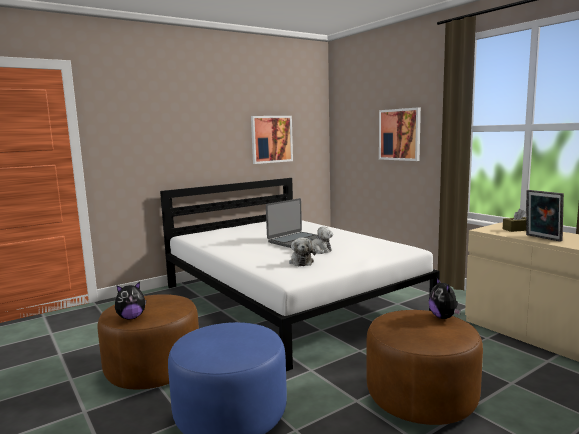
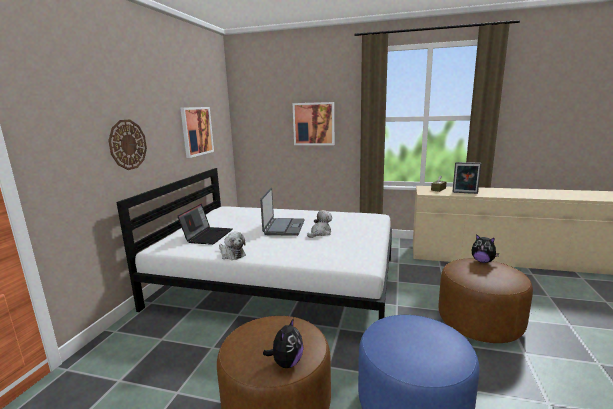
camera: 40 degrees left, 5 degrees up
(182, 146) = (128, 144): none -> wall clock
(231, 235) = (208, 236): none -> laptop
(301, 262) = (332, 246): plush toy -> plush toy (231, 254)

